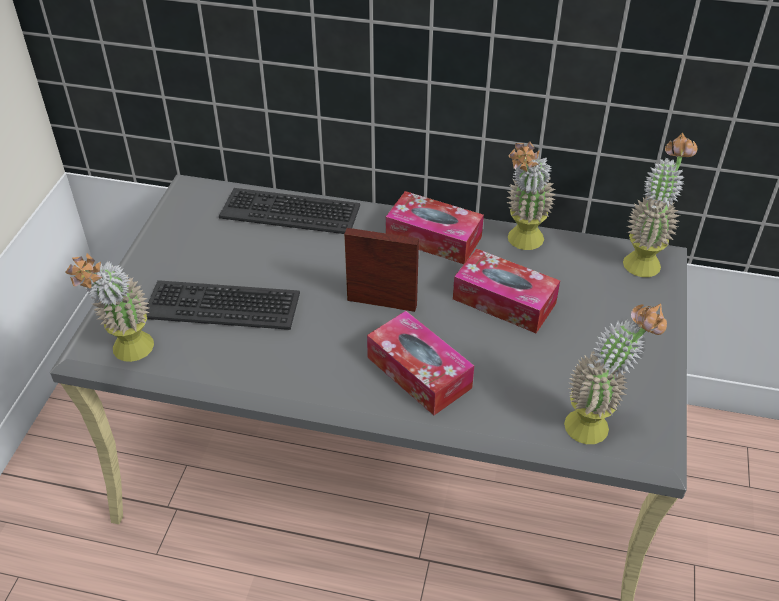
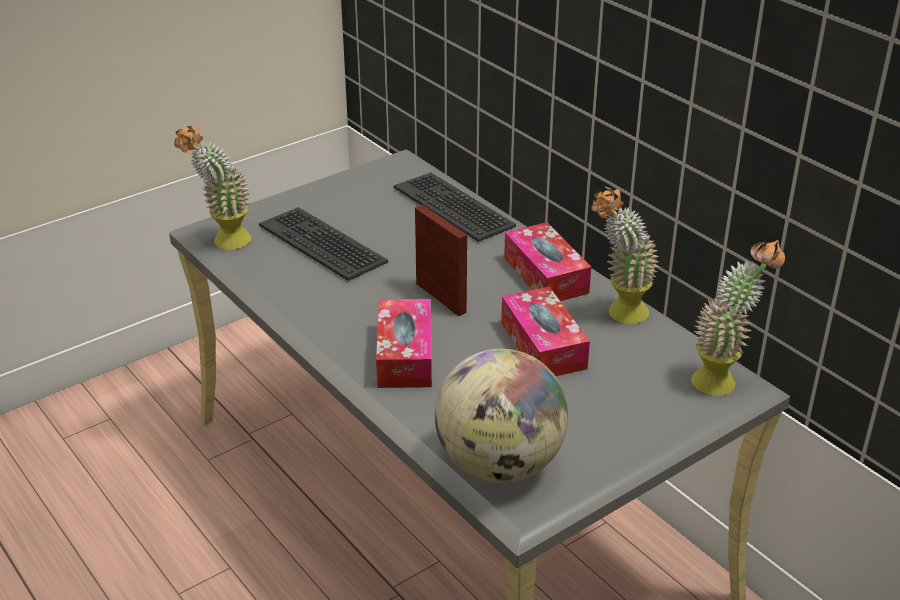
camera: 40 degrees right, 10 degrees down
(597, 424) = (499, 465): potted plant -> globe

